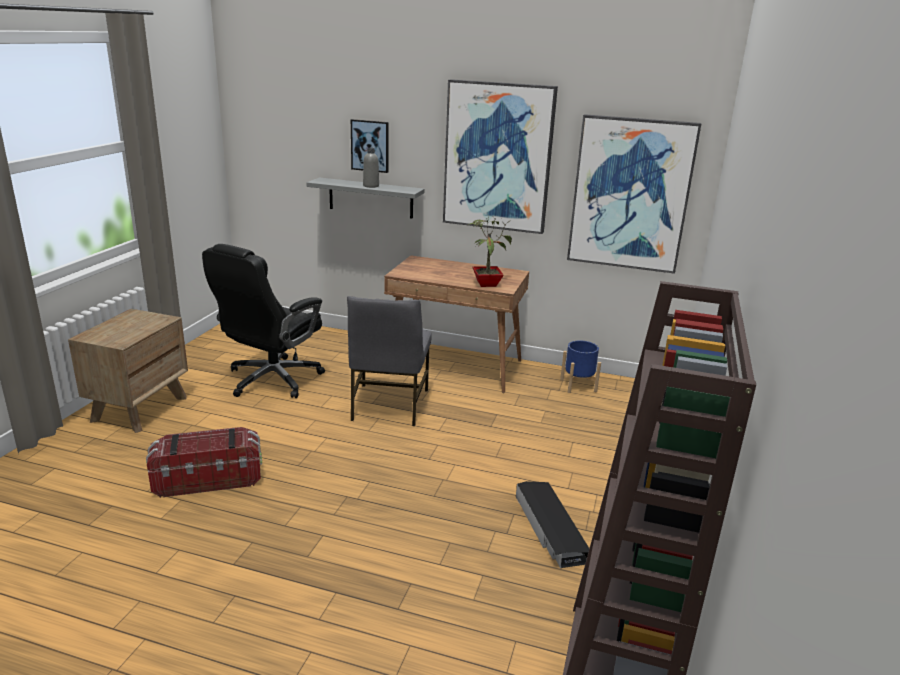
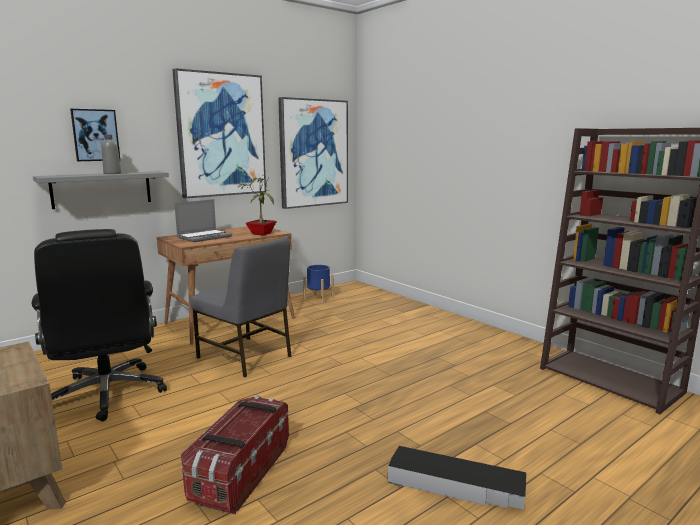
camera: 55 degrees left, 10 degrees down
(436, 269) = (205, 237): none -> laptop
(550, 528) = (461, 352): black storage box -> black storage box (456, 485)

